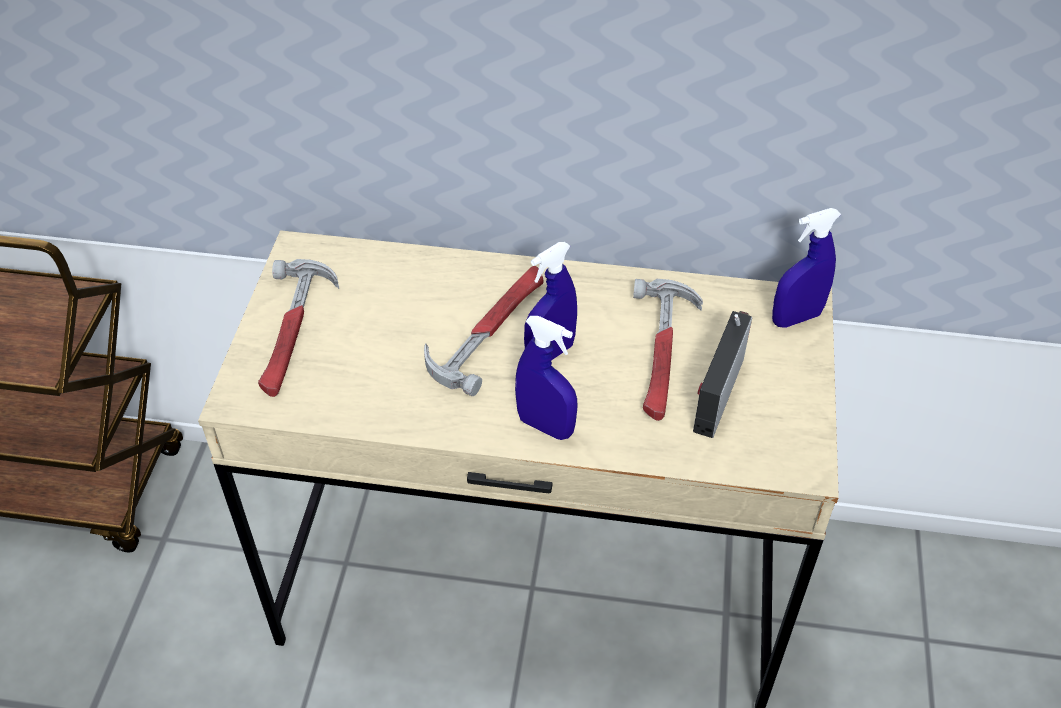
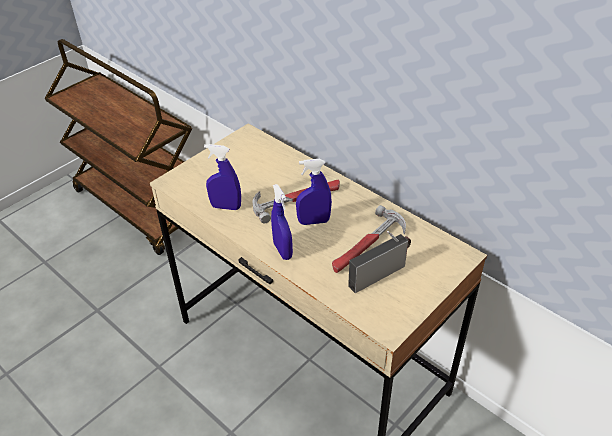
camera: 35 degrees right, 5 degrees down
(293, 332) = (215, 165): hammer -> none
(796, 318) = (452, 260): blue spray bottle -> blue spray bottle (226, 207)

